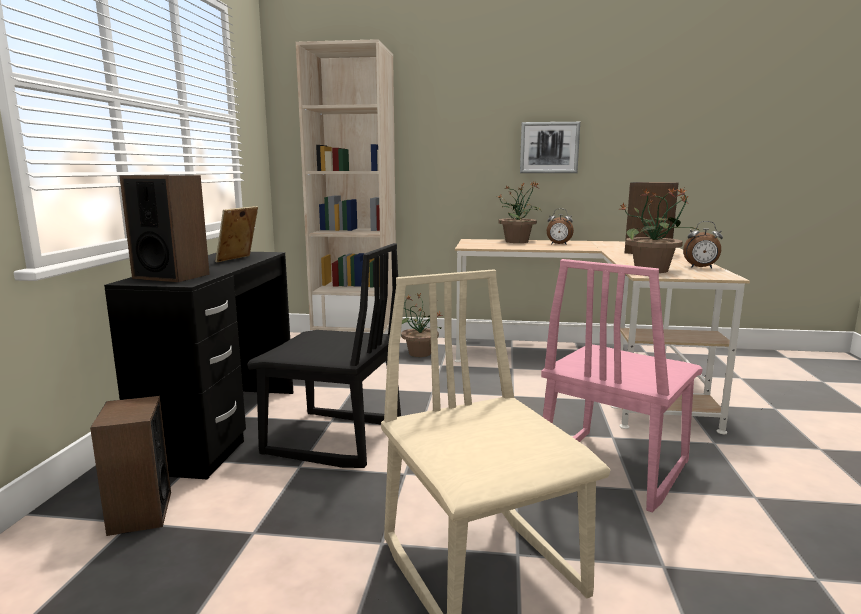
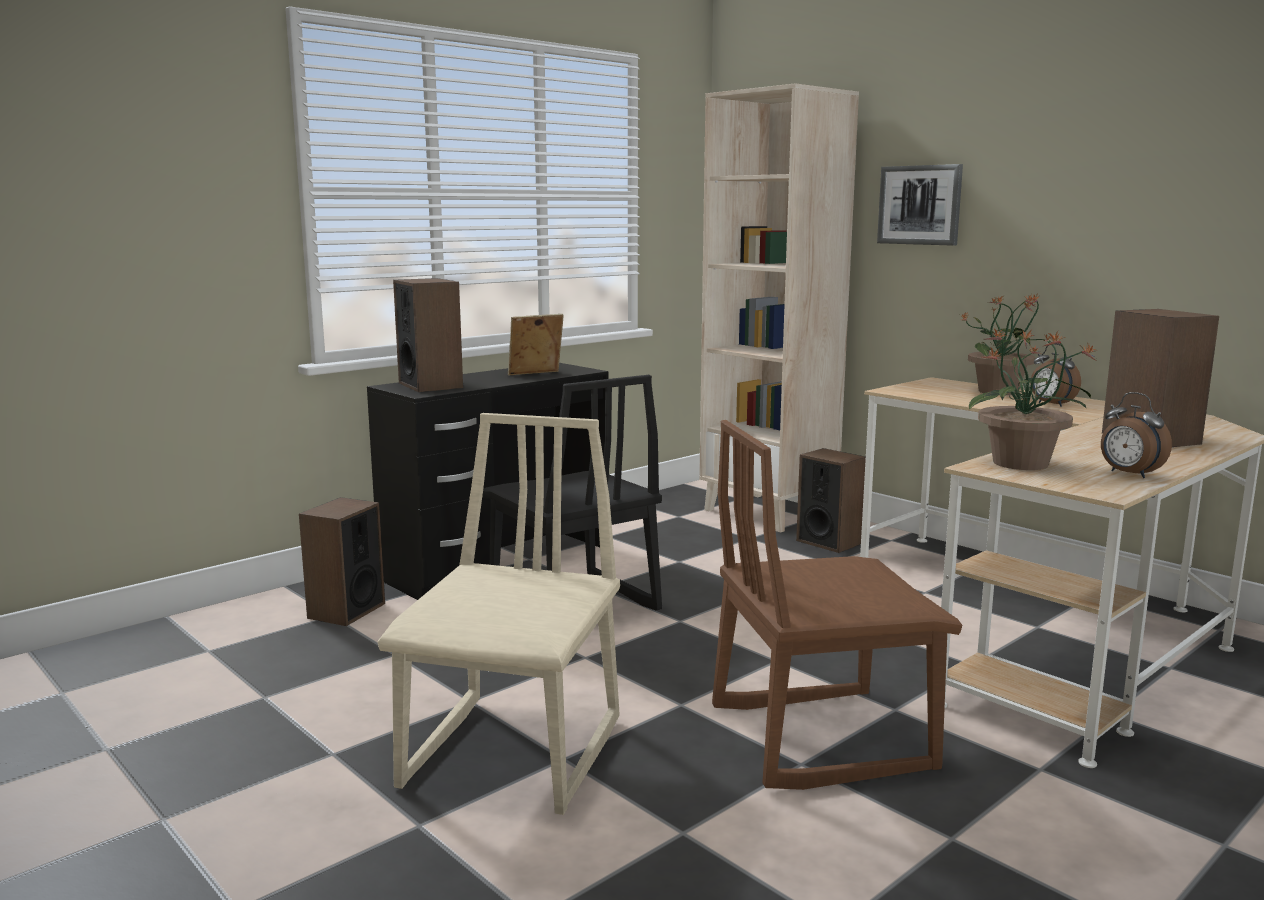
camera: 40 degrees right, 0 degrees up
(419, 353) = (828, 542): potted plant -> speaker
(549, 147) = (1083, 236): picture -> picture (920, 205)
(612, 468) = (819, 737): pink chair -> brown chair

